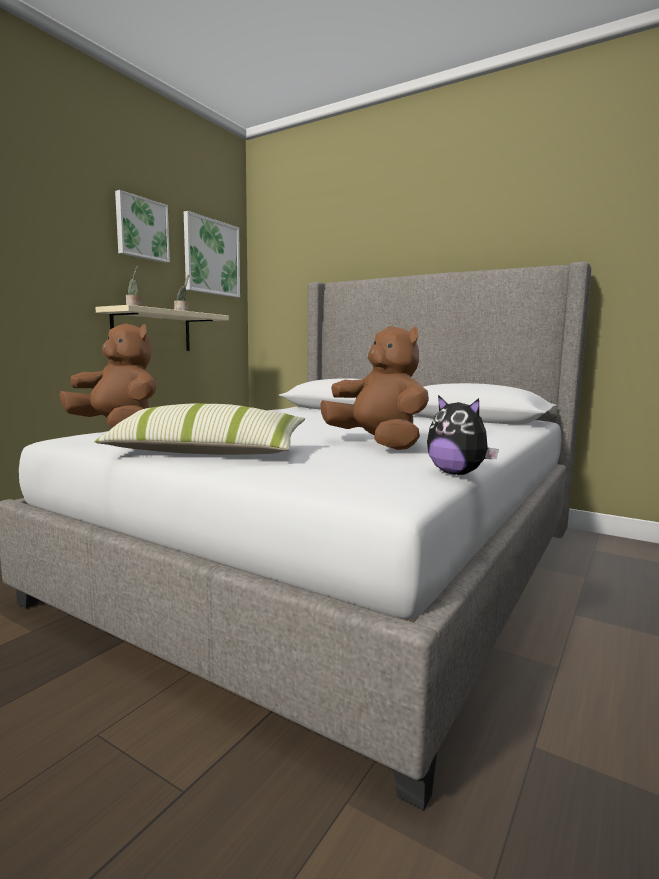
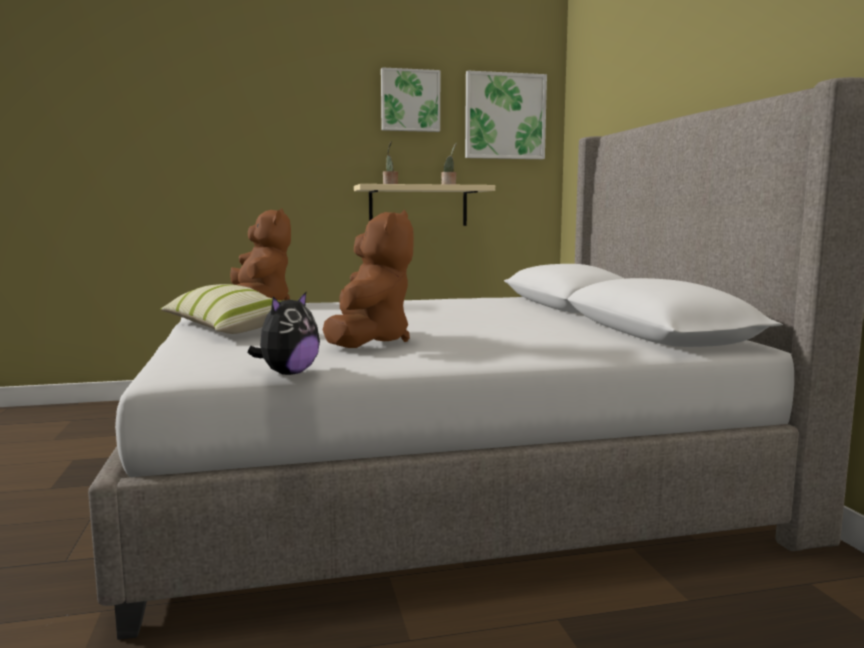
camera: 45 degrees right, 0 degrees up
(457, 473) = (288, 373): plush toy -> plush toy turned 150 degrees counterclockwise

